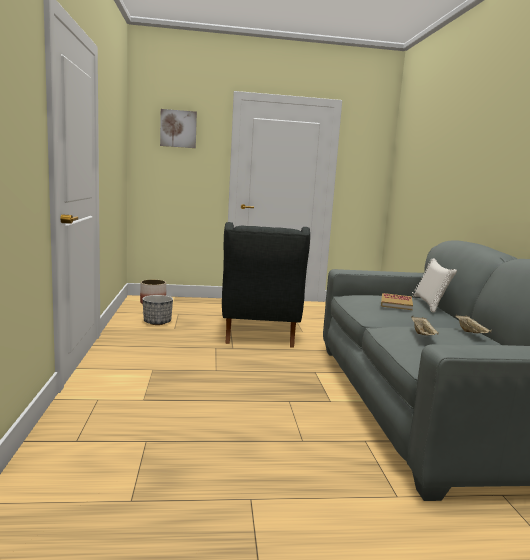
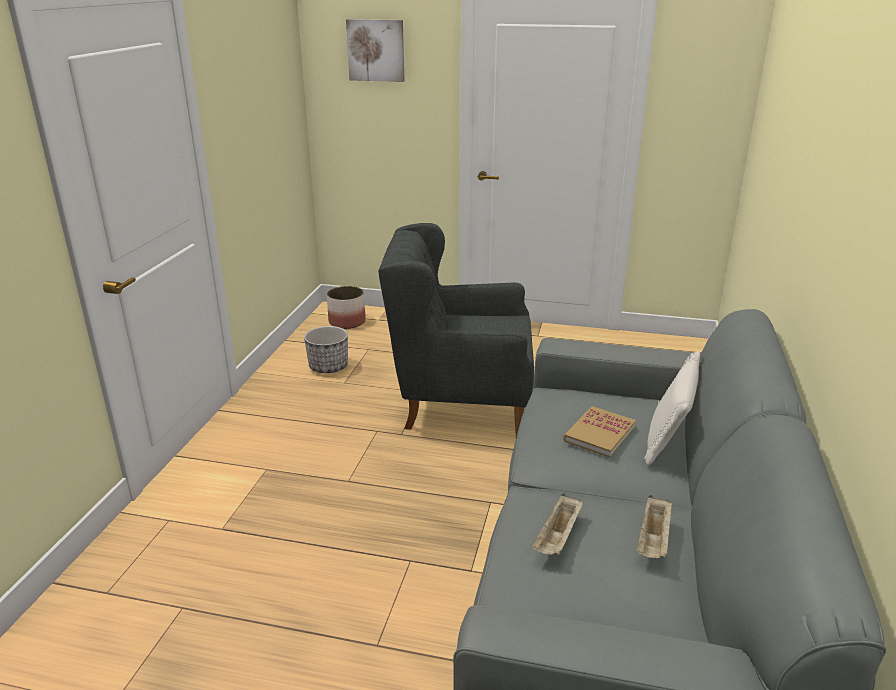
camera: 20 degrees right, 15 degrees up
(260, 334) = (462, 404): grey armchair -> grey armchair turned 75 degrees clockwise

